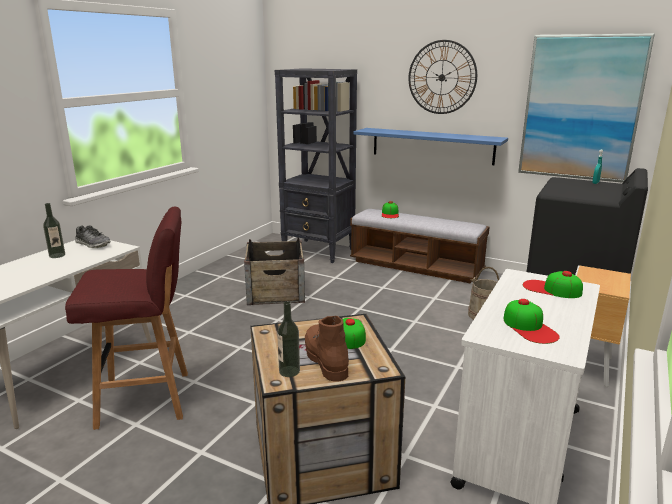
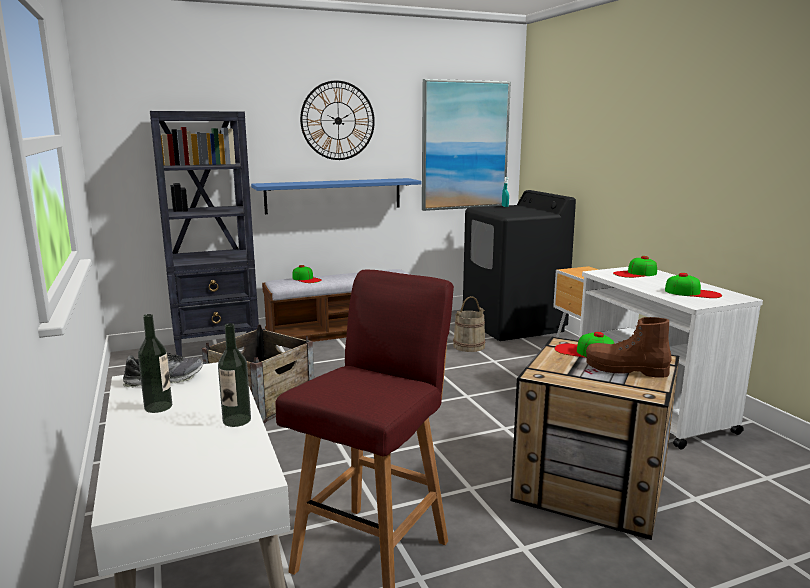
camera: 50 degrees left, 5 degrees down
(289, 371) = (633, 386): bottle -> bottle (237, 420)

